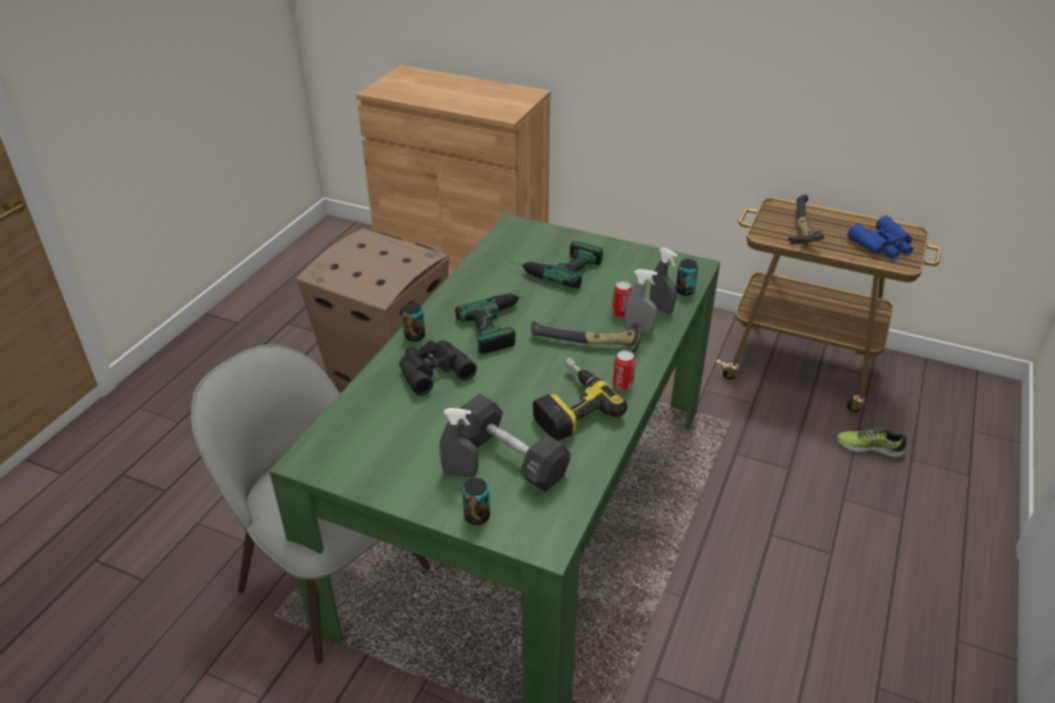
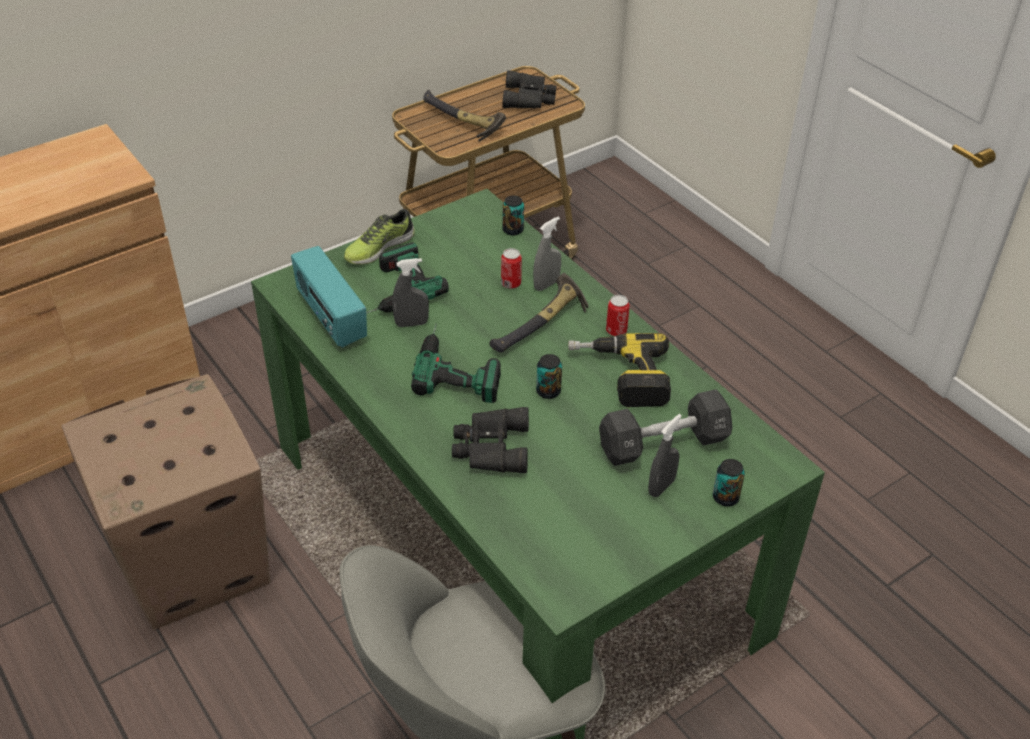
camera: 60 degrees left, 5 degrees up
(414, 336) = (419, 439): can -> can (548, 391)
(500, 255) = (330, 318): none -> radio
(661, 309) = (526, 256): grey spray bottle -> grey spray bottle (411, 323)
(869, 447) = (616, 276): shoe -> shoe (378, 247)
(883, 245) = (530, 98): blue binoculars -> black binoculars

